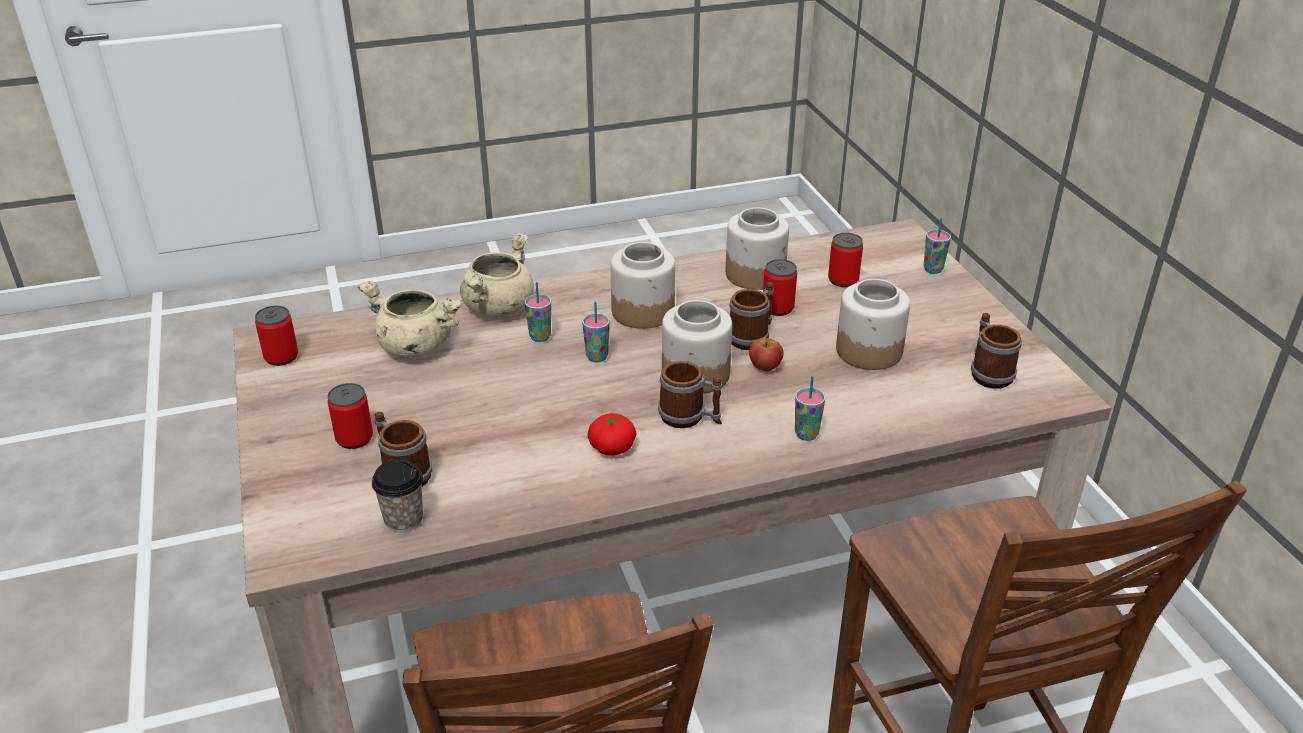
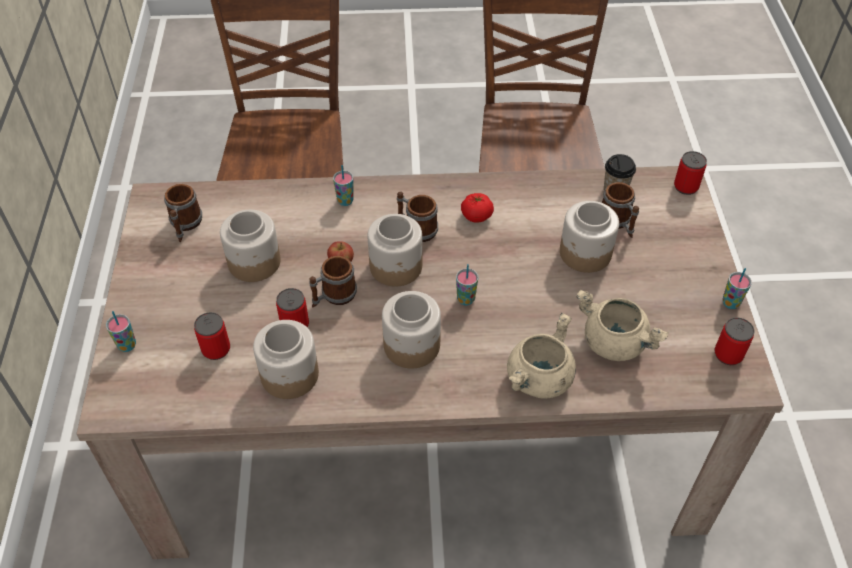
camera: 165 degrees left, 15 degrees up
(354, 438) = (653, 257): can -> can (686, 187)
(450, 427) = (585, 254): none -> jar
(540, 337) = (507, 332): cup -> cup (730, 303)

